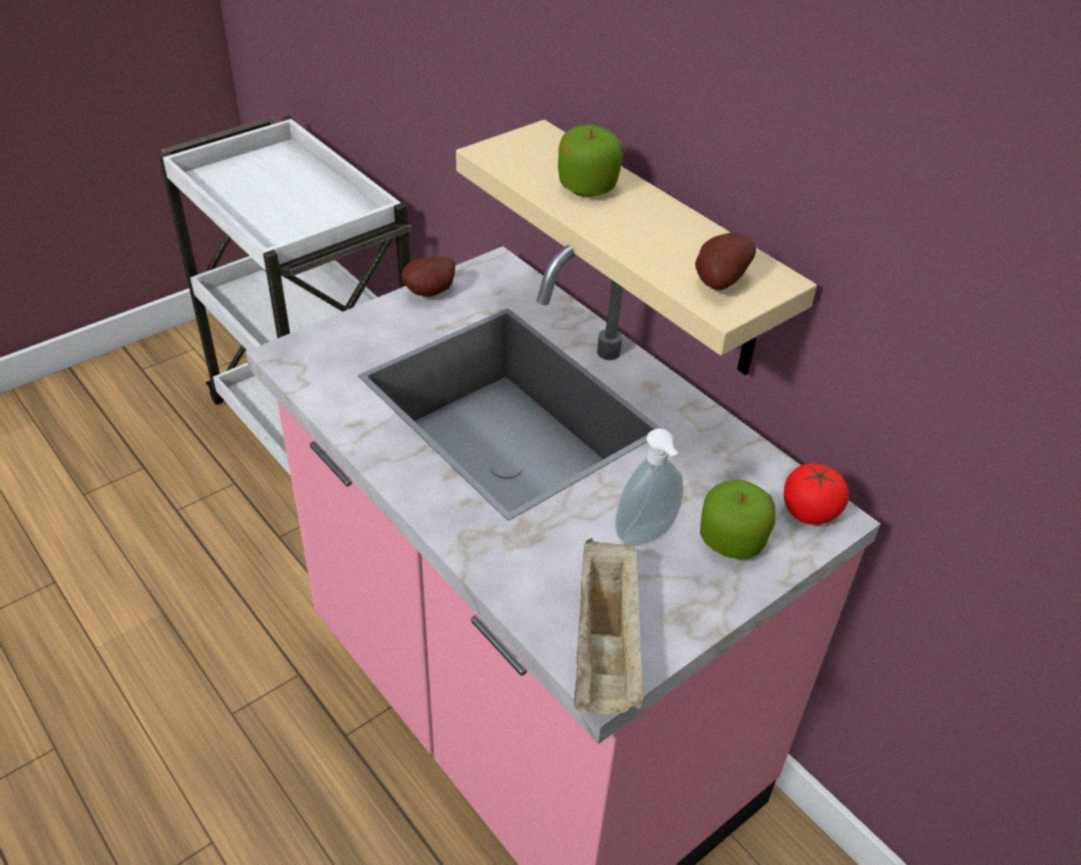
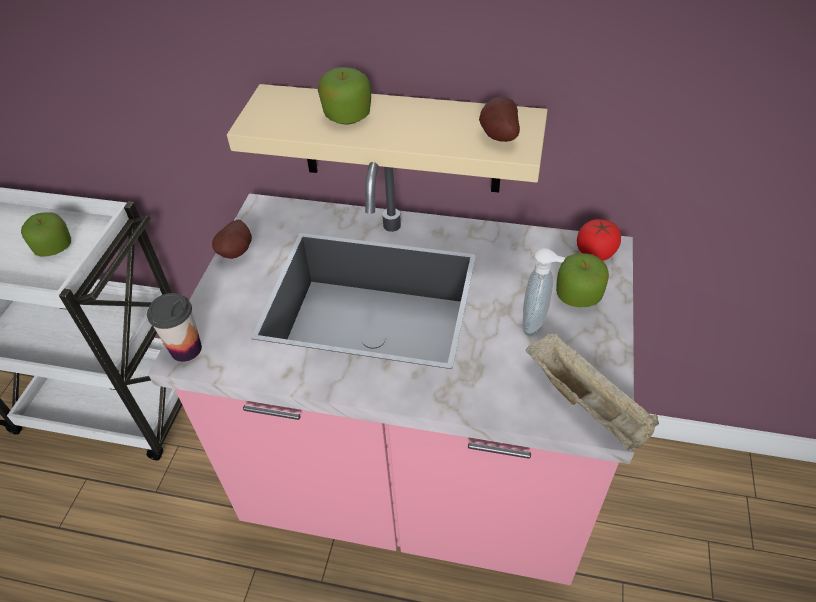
camera: 35 degrees left, 5 degrees up
(295, 351) = (186, 349): none -> cup
(309, 214) = (54, 248): none -> apple

